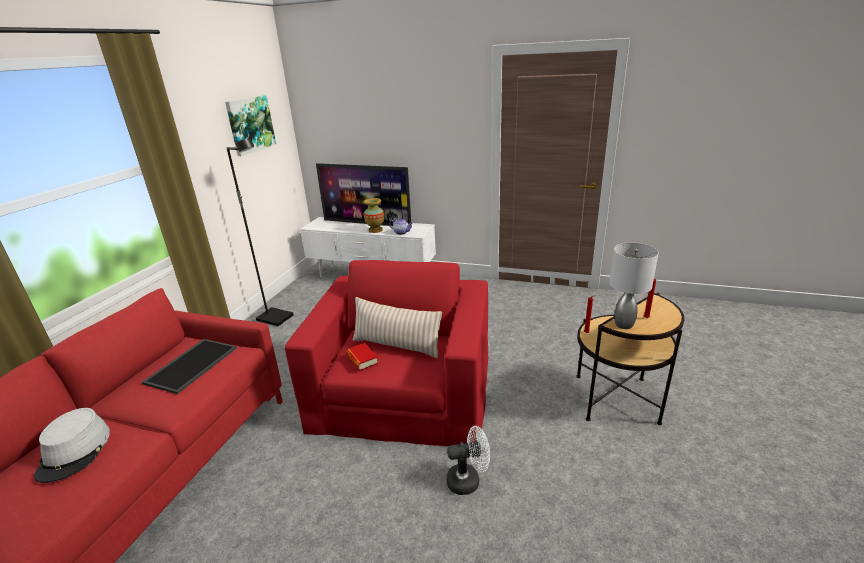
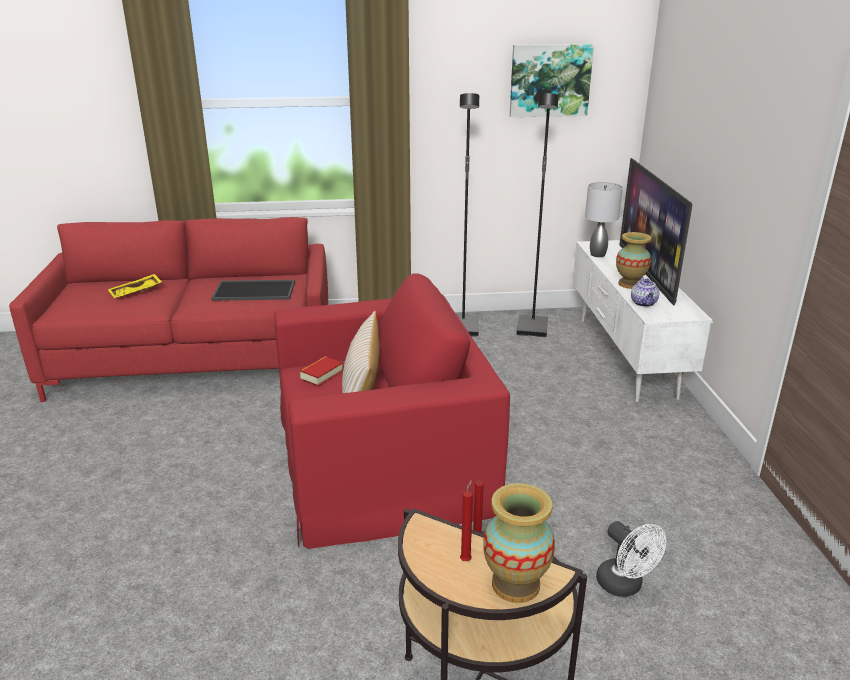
camera: 65 degrees right, 0 degrees up
(75, 452) = (136, 293): grey hat -> yellow tray
(308, 294) = (533, 328): none -> black floor lamp
(468, 480) = (247, 553): white fan -> white fan (625, 586)
(623, 324) = (428, 534): grey table lamp -> grey table lamp (598, 254)
(664, 309) = (516, 584): none -> vase

